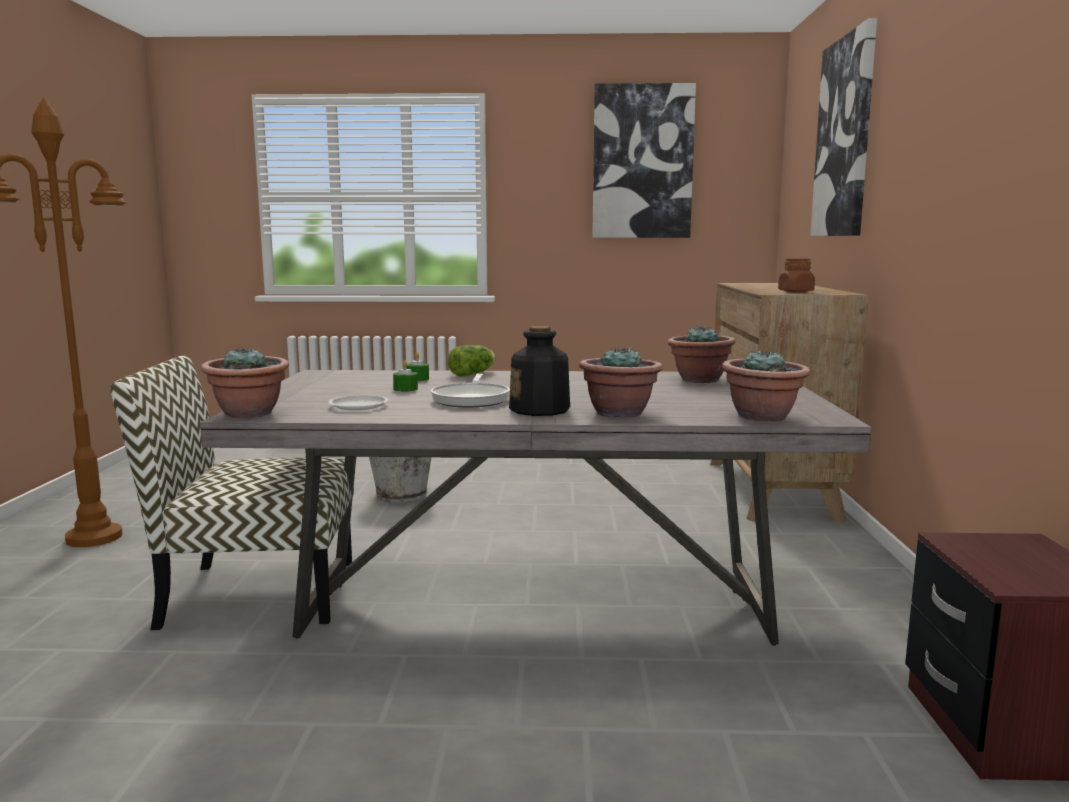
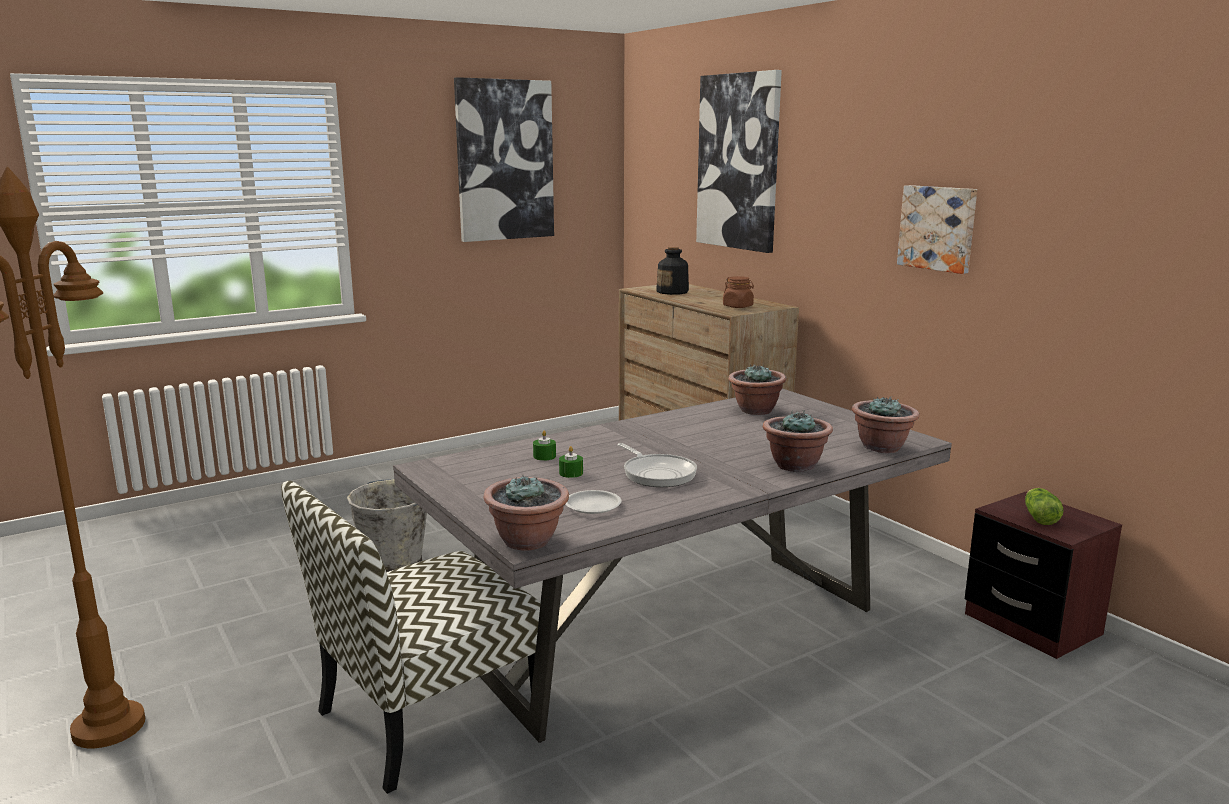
camera: 35 degrees left, 5 degrees up
(474, 374) = (572, 437): lettuce -> lettuce (1039, 517)
(540, 410) = (736, 475): bottle -> bottle (673, 292)
(985, 165) = (938, 228): none -> picture

